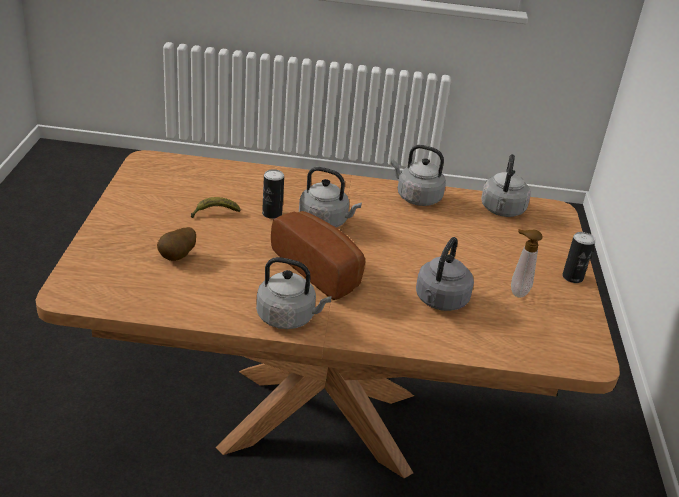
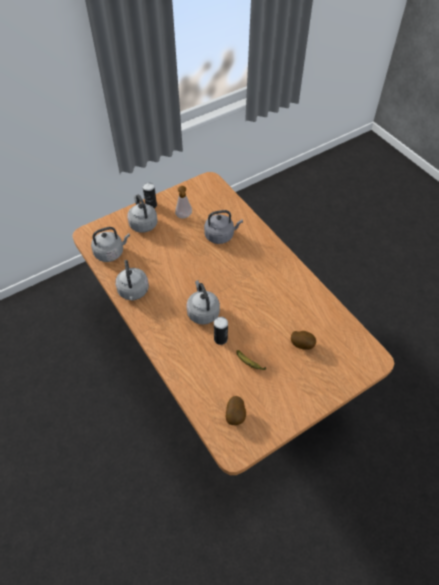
camera: 125 degrees left, 20 degrees up
(176, 177) = (235, 416): none -> potato
(288, 318) = (291, 273): grey kettle -> grey kettle (143, 223)
(321, 269) = (245, 286): bread -> none

